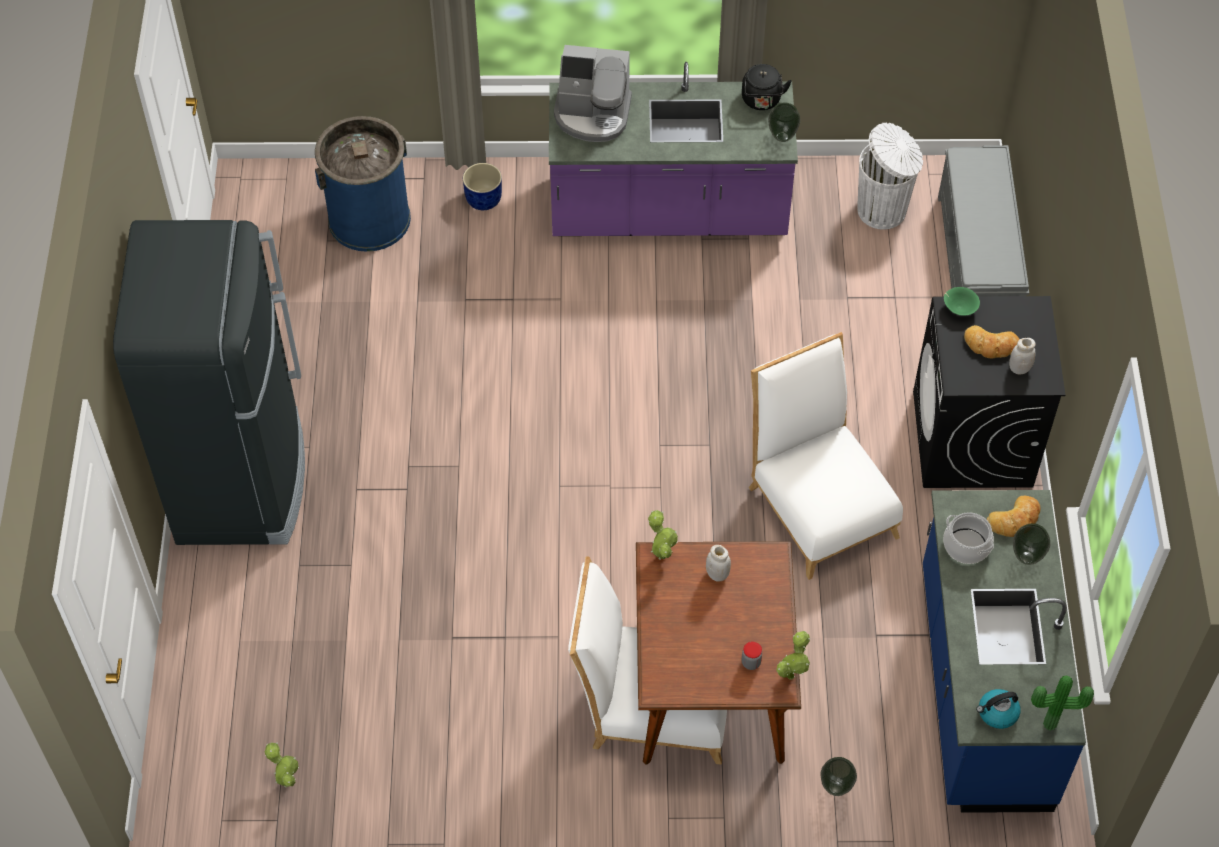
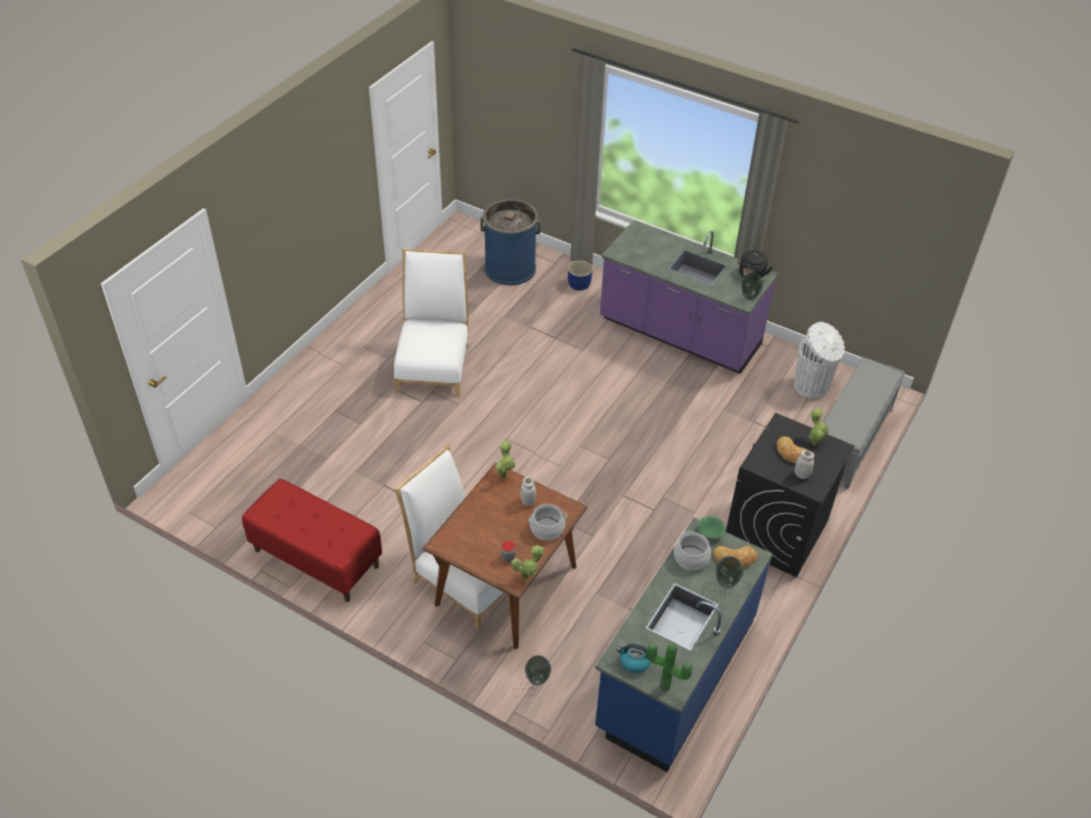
camera: 30 degrees right, 10 degrees down
(241, 480) = (341, 358): black fridge -> none
(286, 780) = (238, 510): potted plant -> potted plant (814, 442)
(446, 787) = (316, 558): none -> red bench
(592, 114) = (645, 243): coffee machine -> none
(767, 598) = (547, 528): none -> cooking pot
(818, 503) = (650, 520): white chair -> white chair (433, 363)
(959, 308) = (787, 426): green bowl -> green bowl (710, 532)

